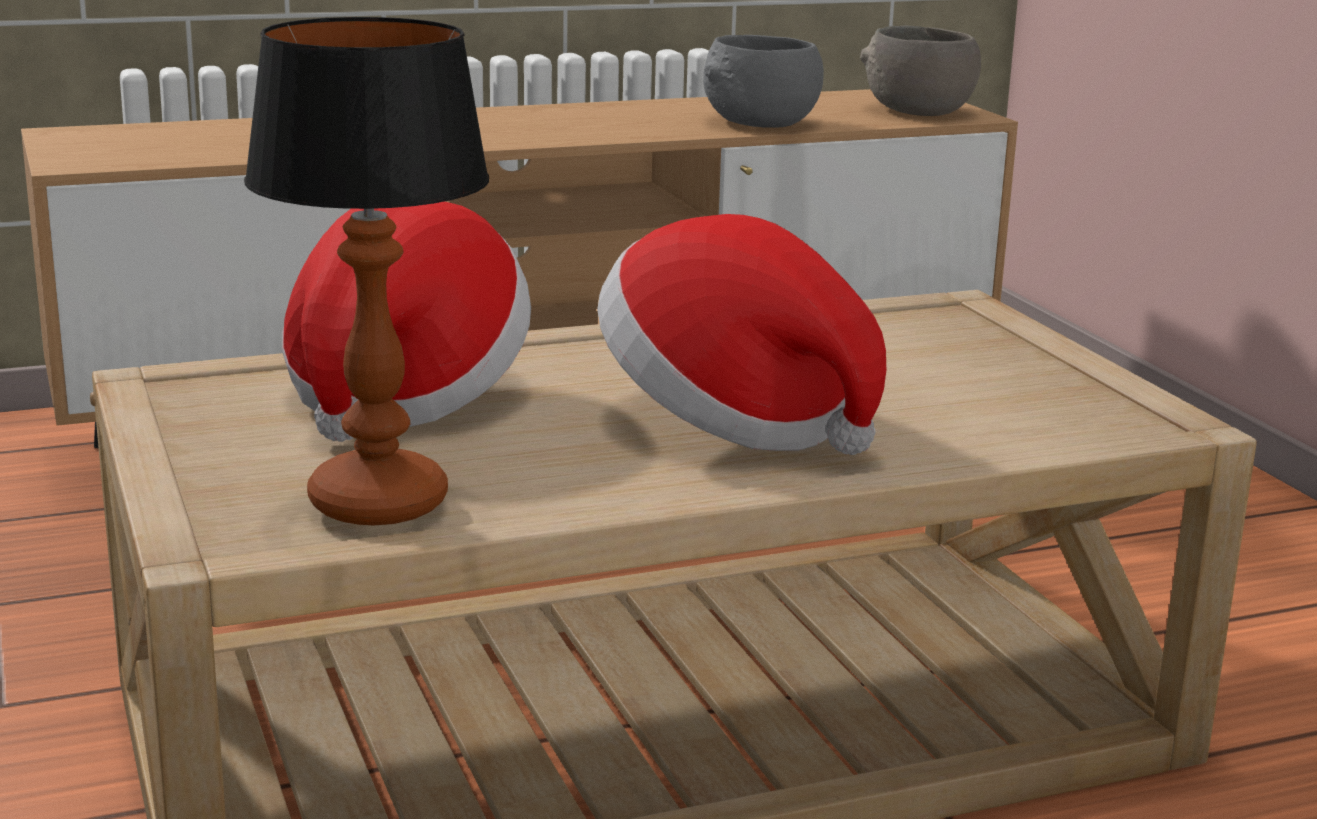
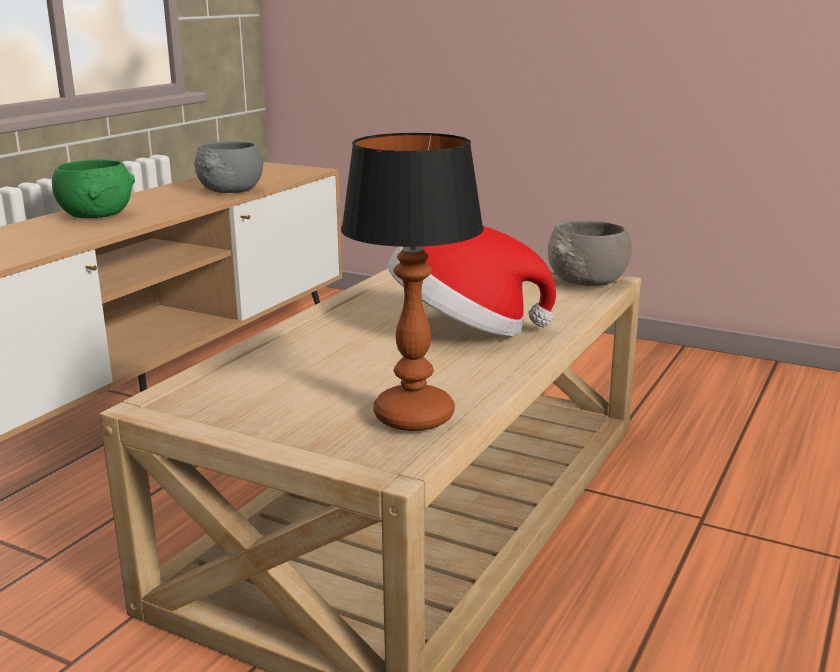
camera: 40 degrees left, 0 degrees up
(403, 395) = (297, 367): hat -> none
(504, 121) = (97, 215): none -> green bowl
(918, 111) = (286, 172): grey bowl -> grey bowl (587, 281)

